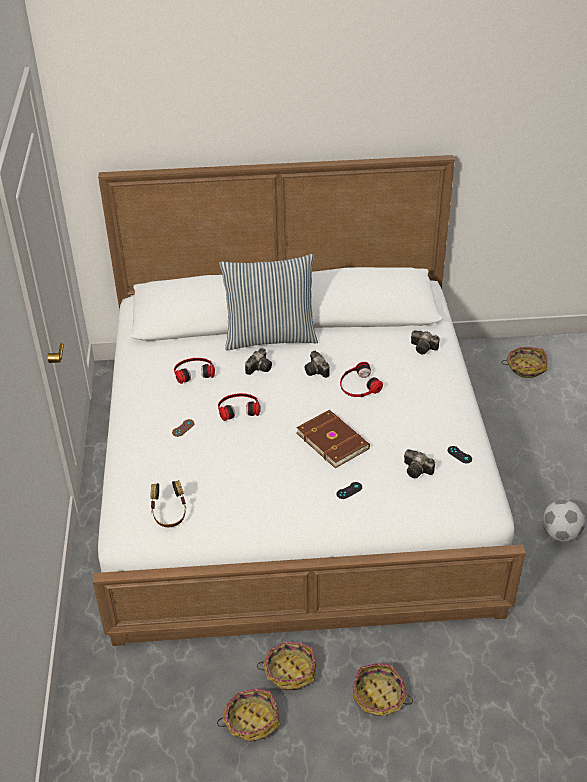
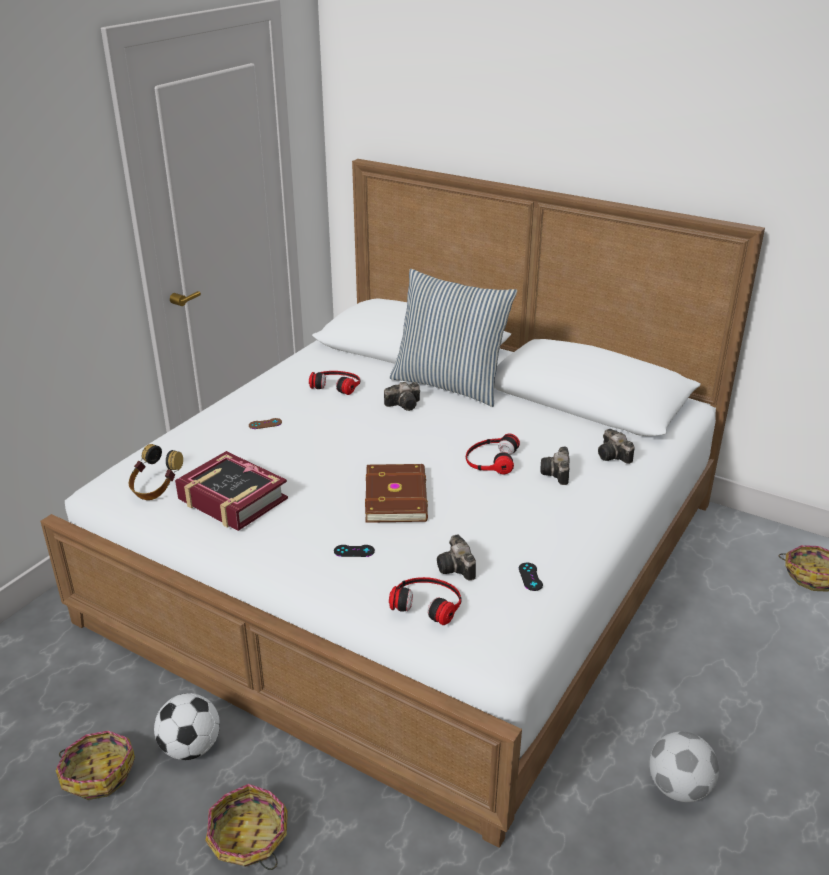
camera: 35 degrees right, 10 degrees down
(233, 496) = (232, 499): none -> book
(238, 408) = (338, 429): headphones -> headphones (427, 602)
(290, 671) = (191, 748): basket -> football
(317, 371) = (460, 430): camera -> camera (557, 474)

